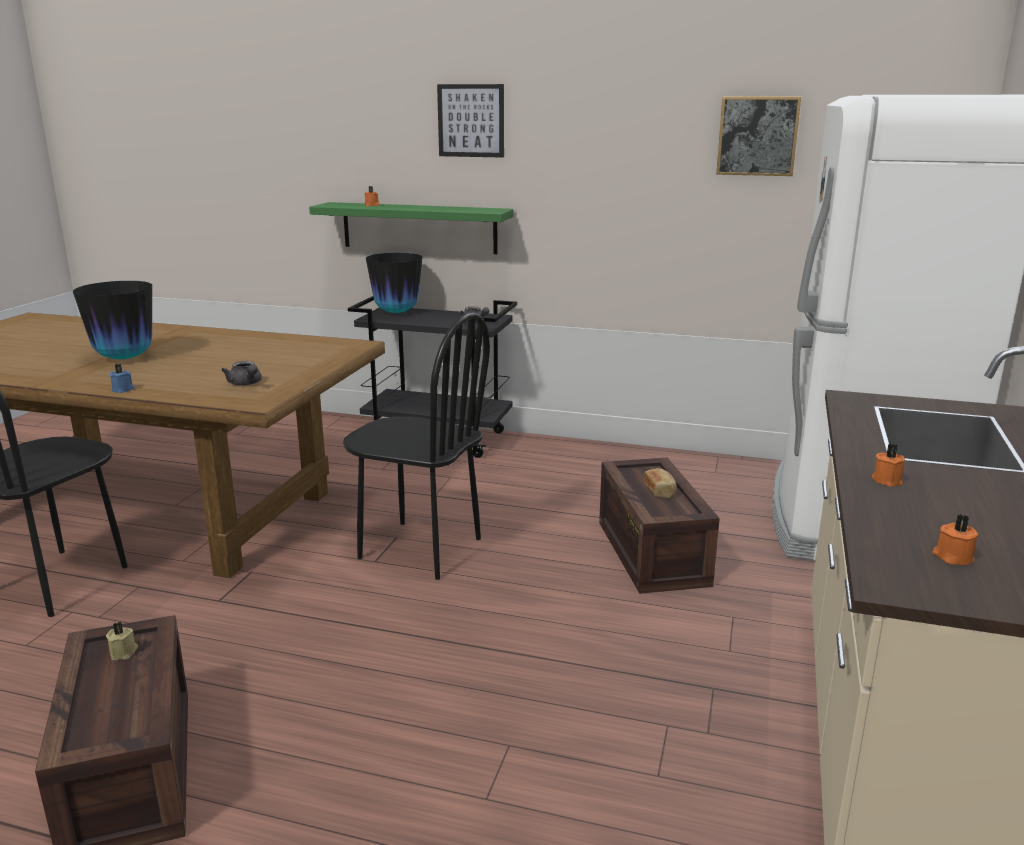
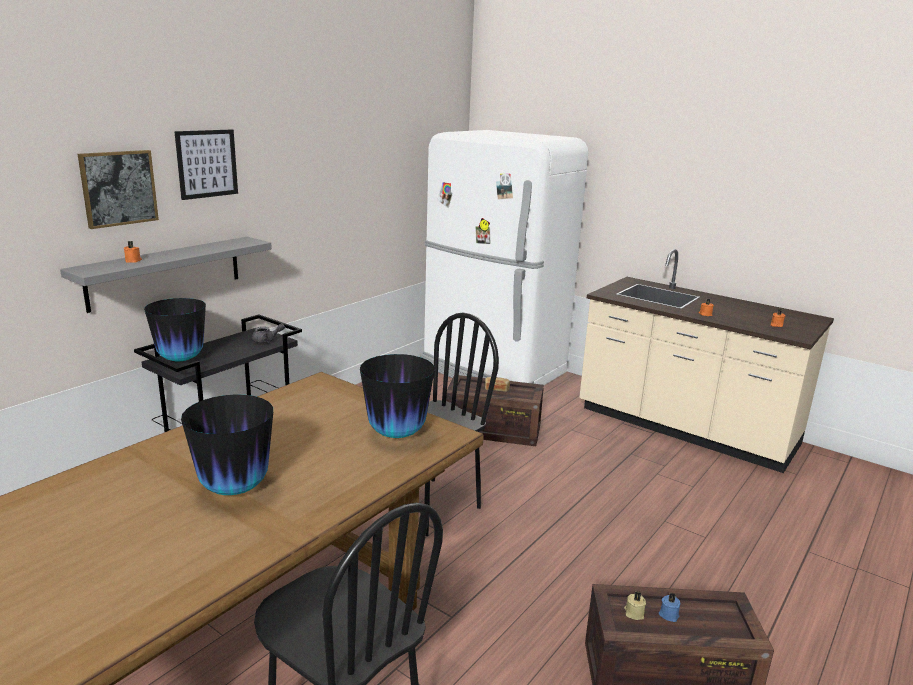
camera: 70 degrees left, 0 degrees up
(123, 389) = (361, 491): blue candle -> blue candle (668, 614)
(246, 384) = (397, 434): grey teapot -> vase
(419, 227) = (166, 272): green shelf -> grey shelf
(757, 136) = (385, 158): picture -> picture (118, 188)

